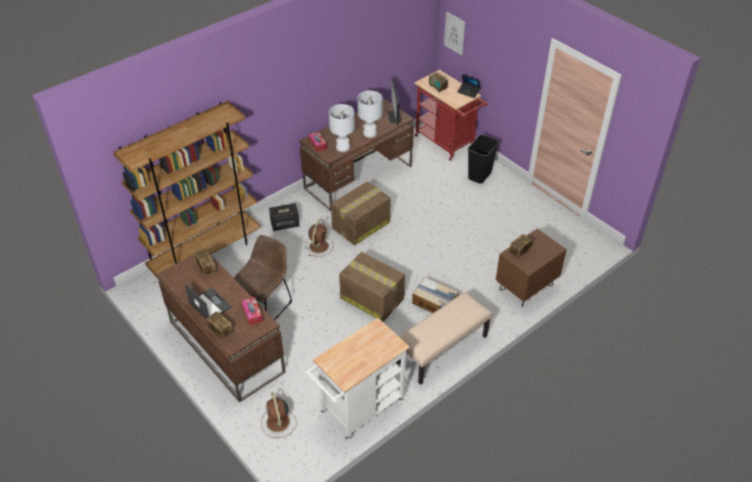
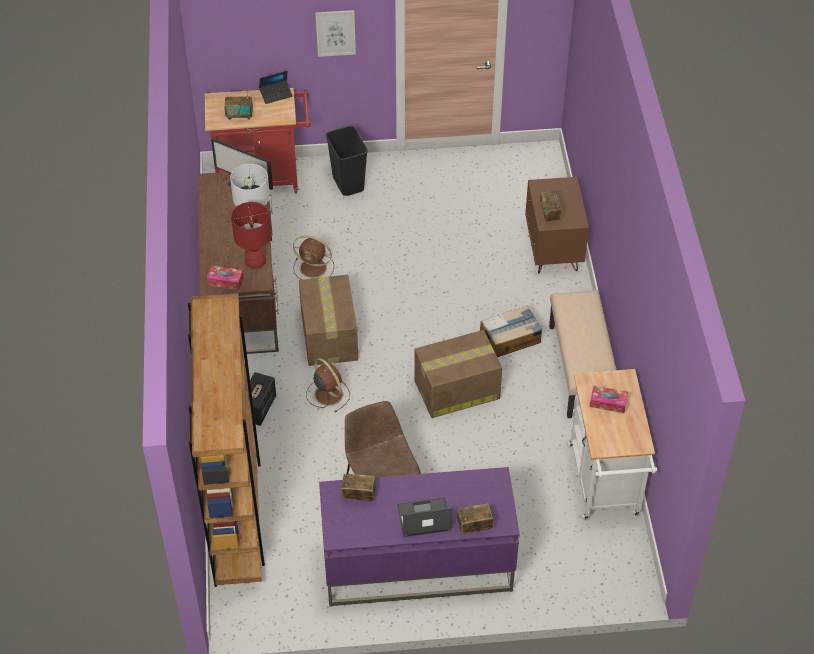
camera: 55 degrees left, 5 degrees up
(226, 346) = (416, 566): brown desk -> purple desk
(252, 313) = (470, 483): tissue box -> tissue box (608, 403)
(278, 423) = (569, 568): brown fan -> brown fan (314, 268)
(342, 147) = (255, 261): white table lamp -> red table lamp
(454, 33) = (220, 34): picture -> picture (335, 33)

